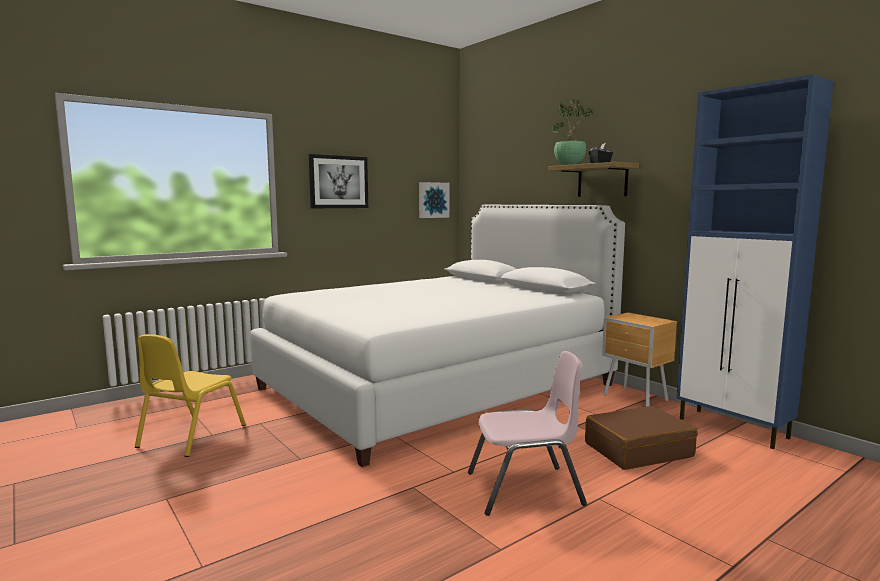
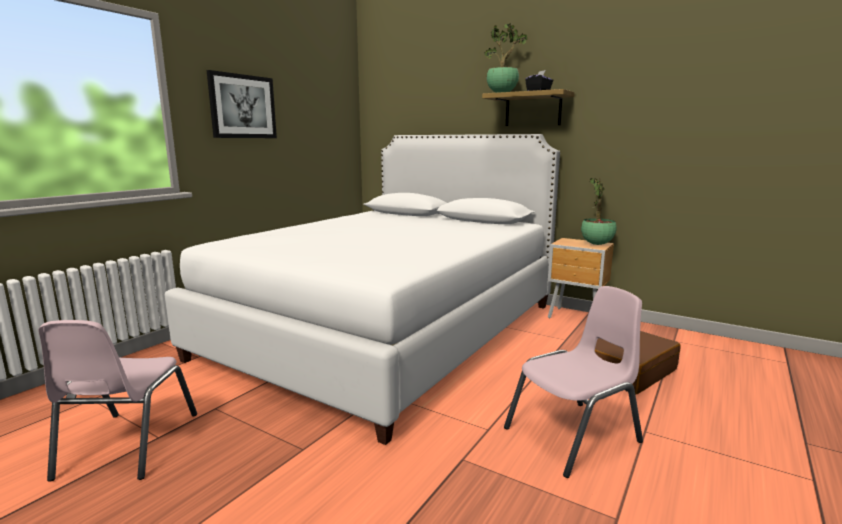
camera: 20 degrees left, 5 degrees up
(191, 436) = (127, 445): yellow chair -> pink chair
(433, 200) = (337, 130): picture -> none
(654, 321) = (597, 244): none -> potted plant
(734, 429) = (676, 336): blue cabinet -> none

